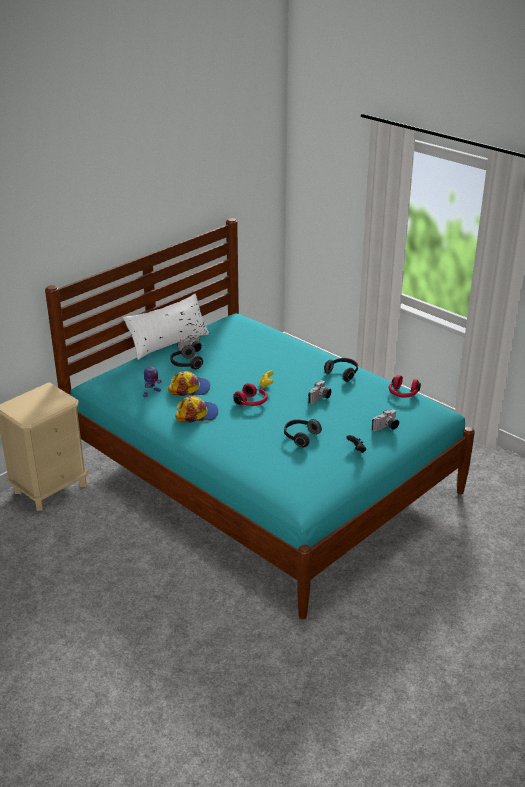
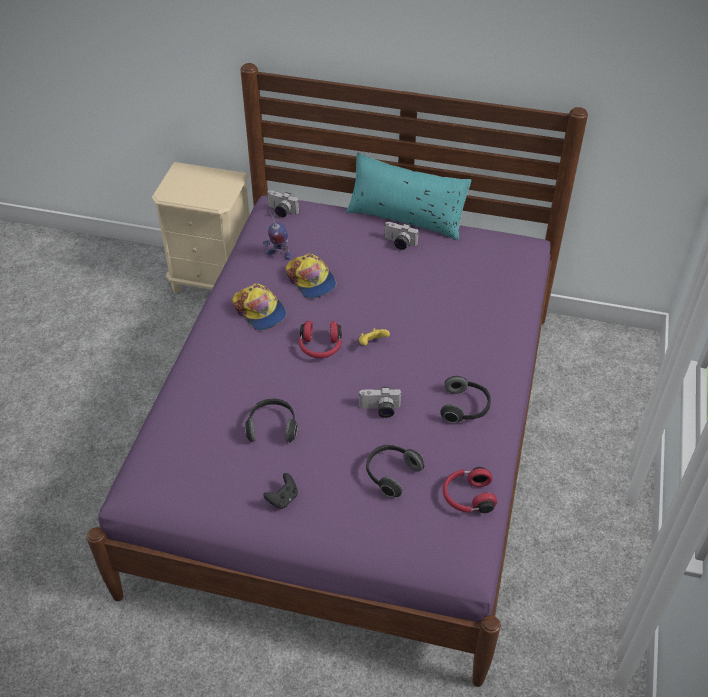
camera: 60 degrees right, 15 degrees up
(168, 342) = (406, 217): white pillow -> turquoise pillow
(185, 364) = (362, 253): headphones -> headphones (391, 474)
(262, 478) = (353, 442): turquoise bed -> purple bed
(386, 428) = (361, 511): camera -> camera (281, 211)

